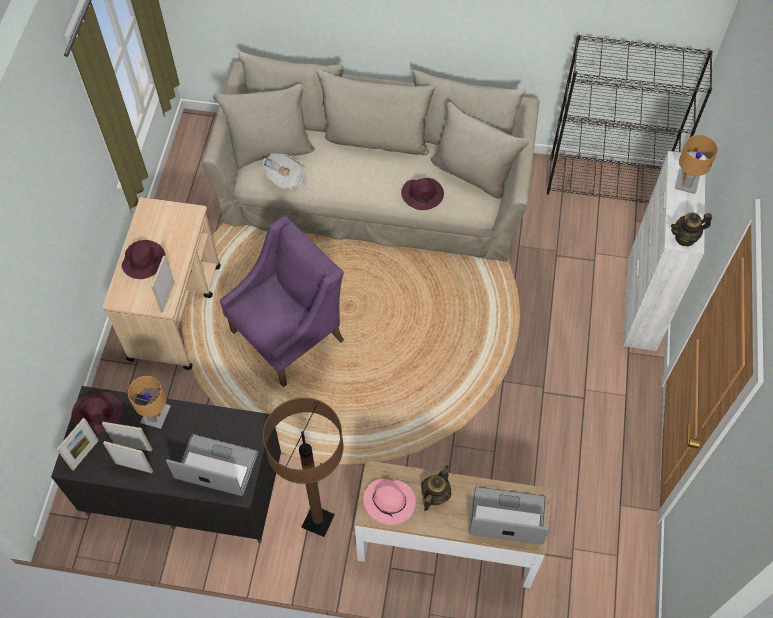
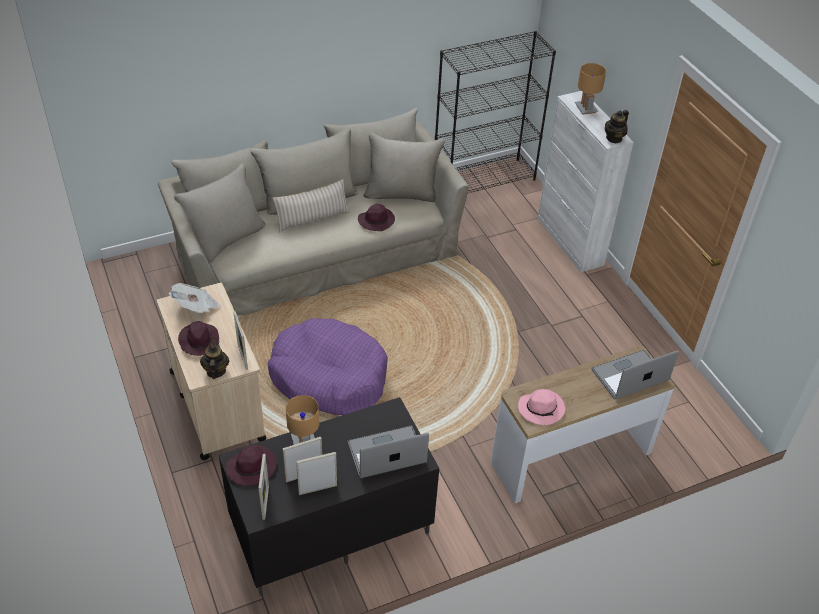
camera: 35 degrees left, 15 degrees down
(287, 179) = (259, 252): newspaper -> newspaper (196, 307)
(289, 335) = (329, 377): purple armchair -> purple dog bed
(318, 521) = (461, 493): brown floor lamp -> none
(363, 163) = (312, 218): none -> beige pillow
(434, 495) = (569, 388): teapot -> teapot (215, 371)

